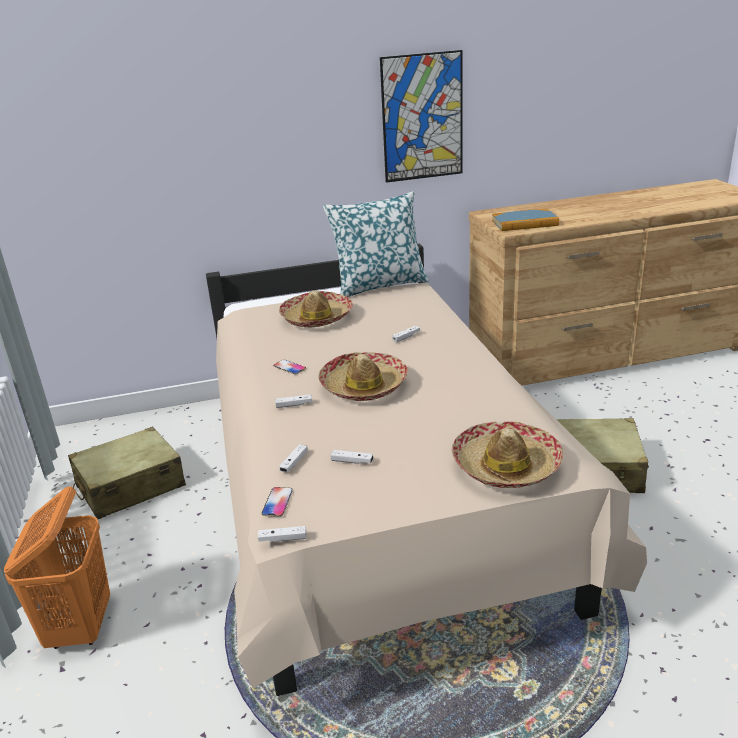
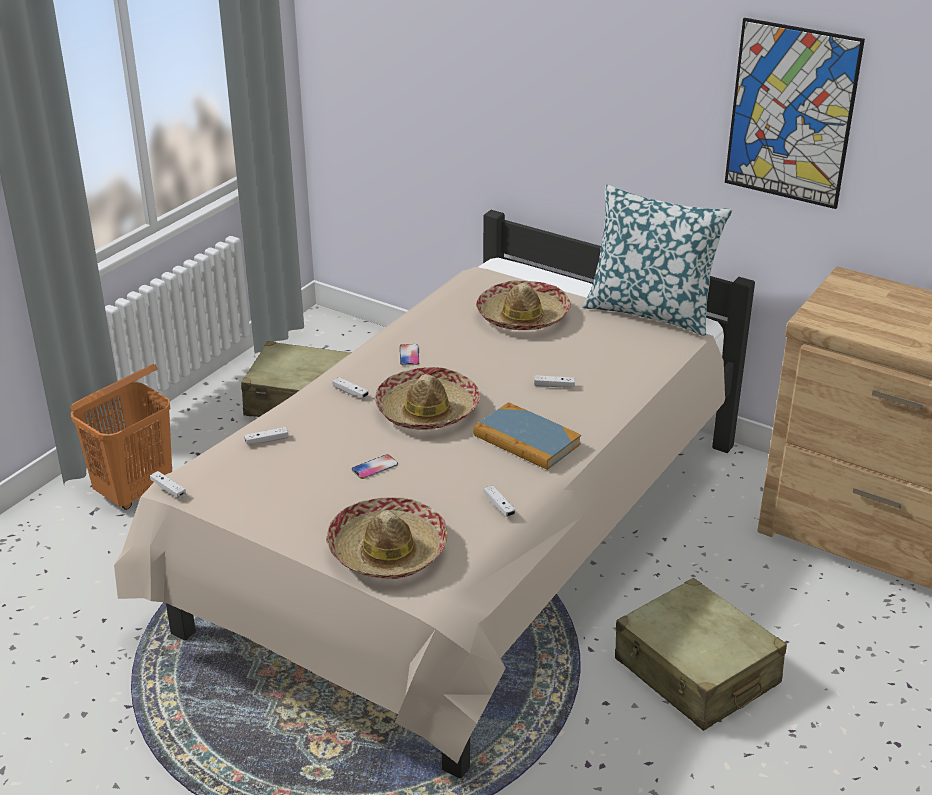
camera: 45 degrees right, 5 degrees up
(277, 502) = (207, 462): phone -> phone (374, 467)
(352, 461) = (300, 467): white game controller -> white game controller (499, 506)
(524, 223) = (854, 316): book -> book (526, 440)

